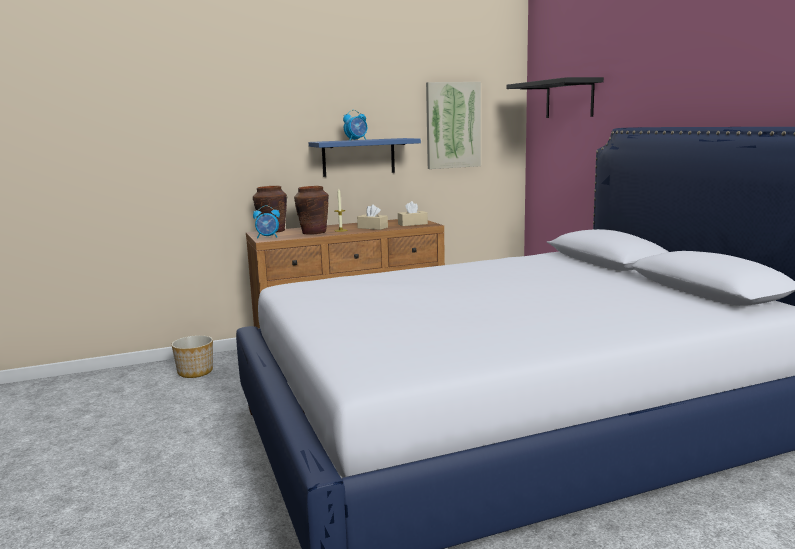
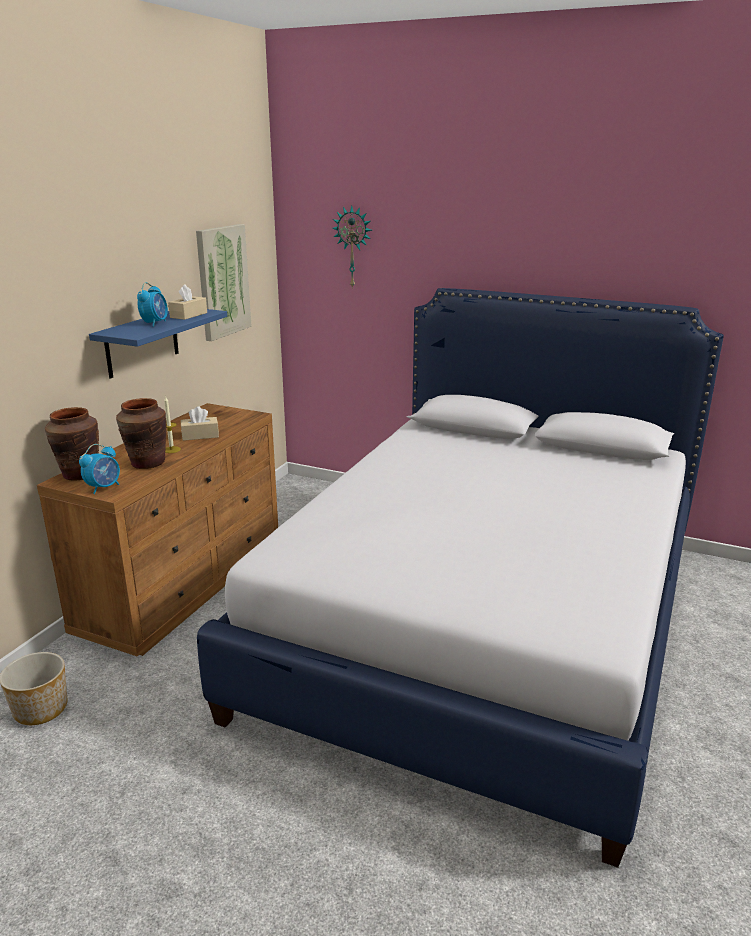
camera: 45 degrees left, 10 degrees up
(412, 224) = (232, 418): beige tissue box -> beige tissue box (188, 315)
(569, 99) = (353, 247): black shelf -> wall clock

